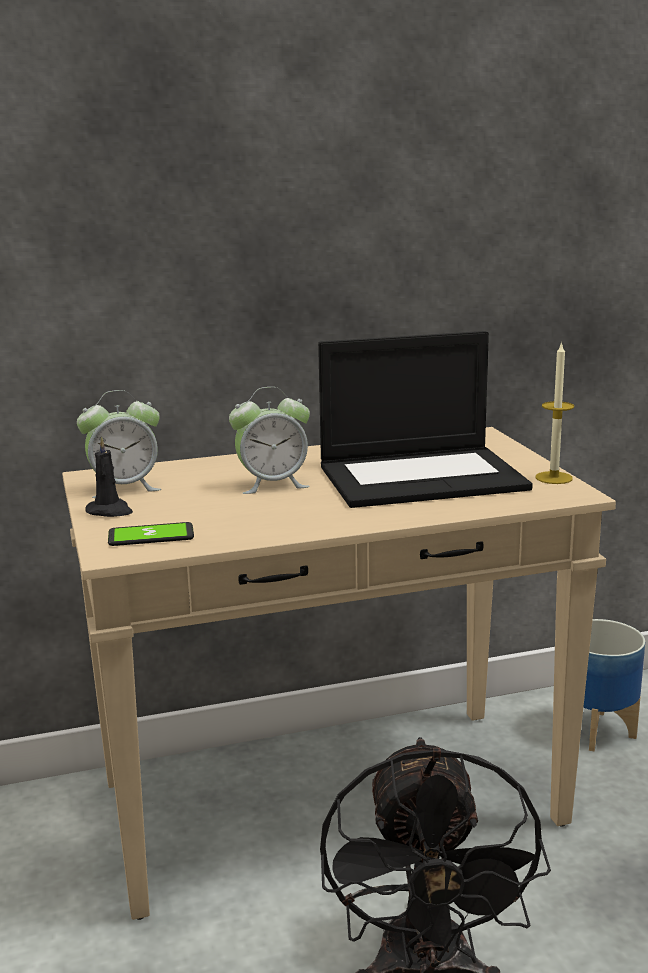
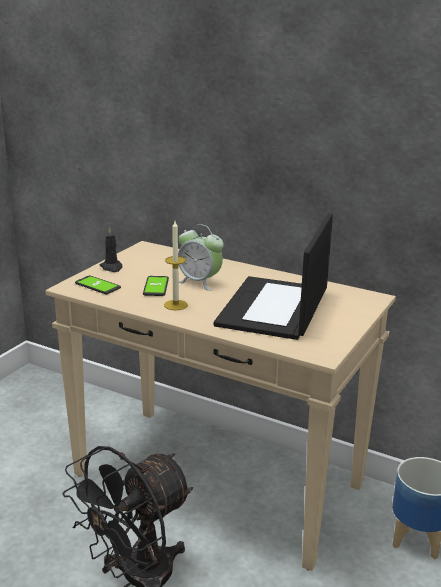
camera: 45 degrees right, 5 degrees up
(124, 488) = (142, 258): alarm clock -> none
(233, 508) = (156, 287): none -> phone
(423, 477) = (274, 309): laptop -> laptop turned 75 degrees clockwise
(554, 478) = (338, 340): candle -> candle (175, 305)

